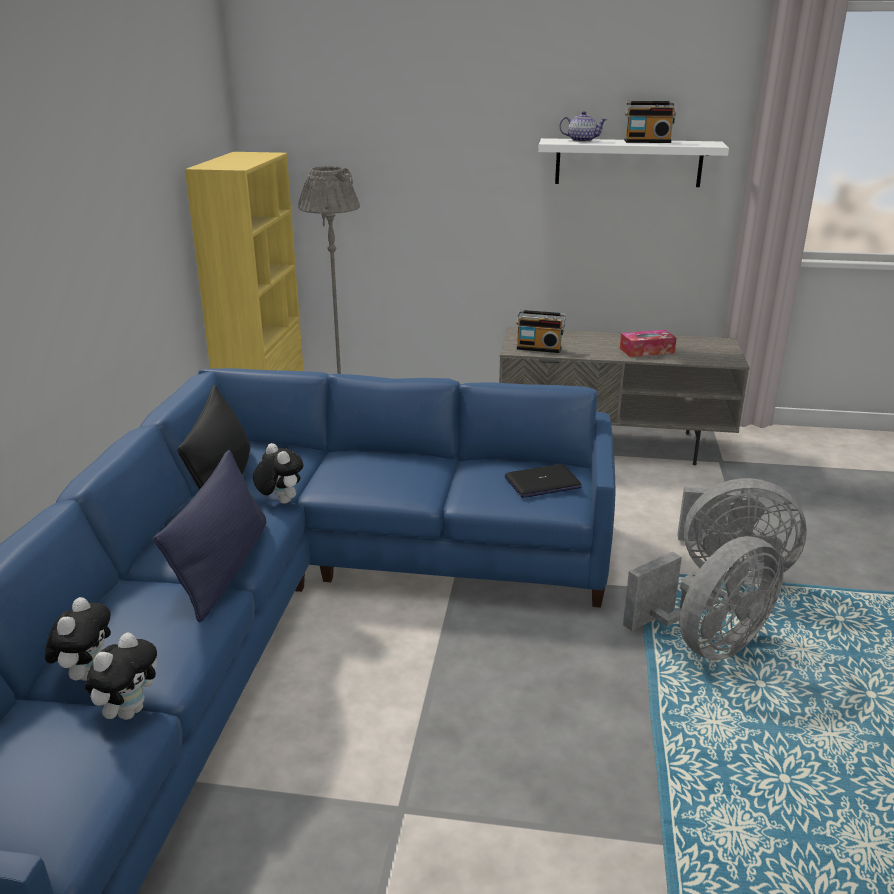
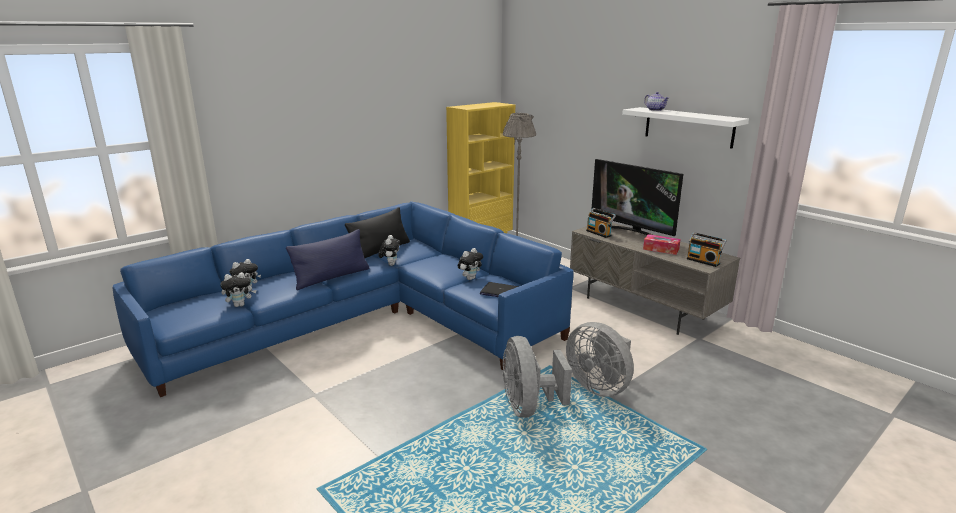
camera: 40 degrees right, 5 degrees down
(451, 478) = (470, 278): none -> plush toy
(574, 337) = (632, 233): none -> television
(647, 141) = (694, 114): radio -> radio (703, 261)
(706, 643) = (528, 407): grey fan -> grey fan turned 75 degrees clockwise

